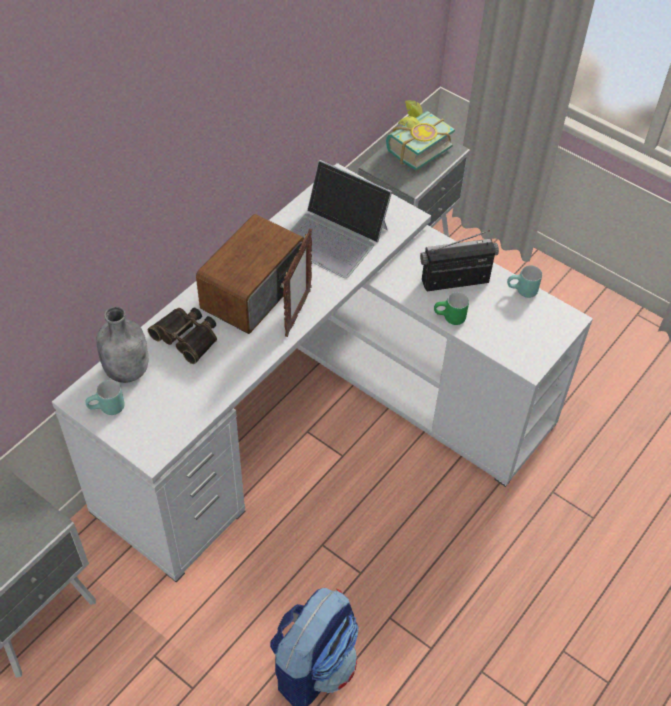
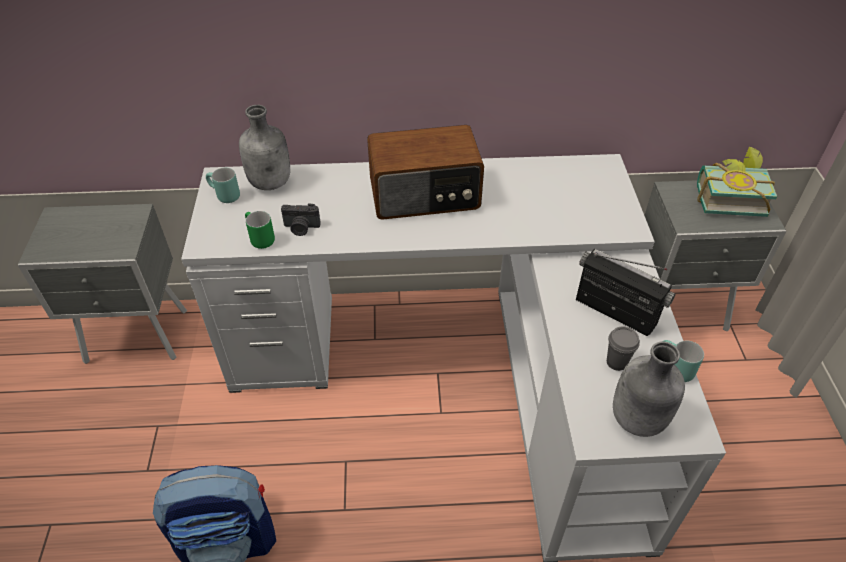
camera: 50 degrees right, 5 degrees down
(188, 337) = (337, 191): binoculars -> none
(204, 384) = (301, 228): none -> camera
(297, 313) = (434, 232): picture frame -> none
(334, 236) = (542, 201): laptop -> none
(449, 319) = (567, 336): green mug -> green mug (258, 239)
(491, 312) = (616, 362): none -> grey cup
(538, 337) = (637, 420): none -> grey bottle

